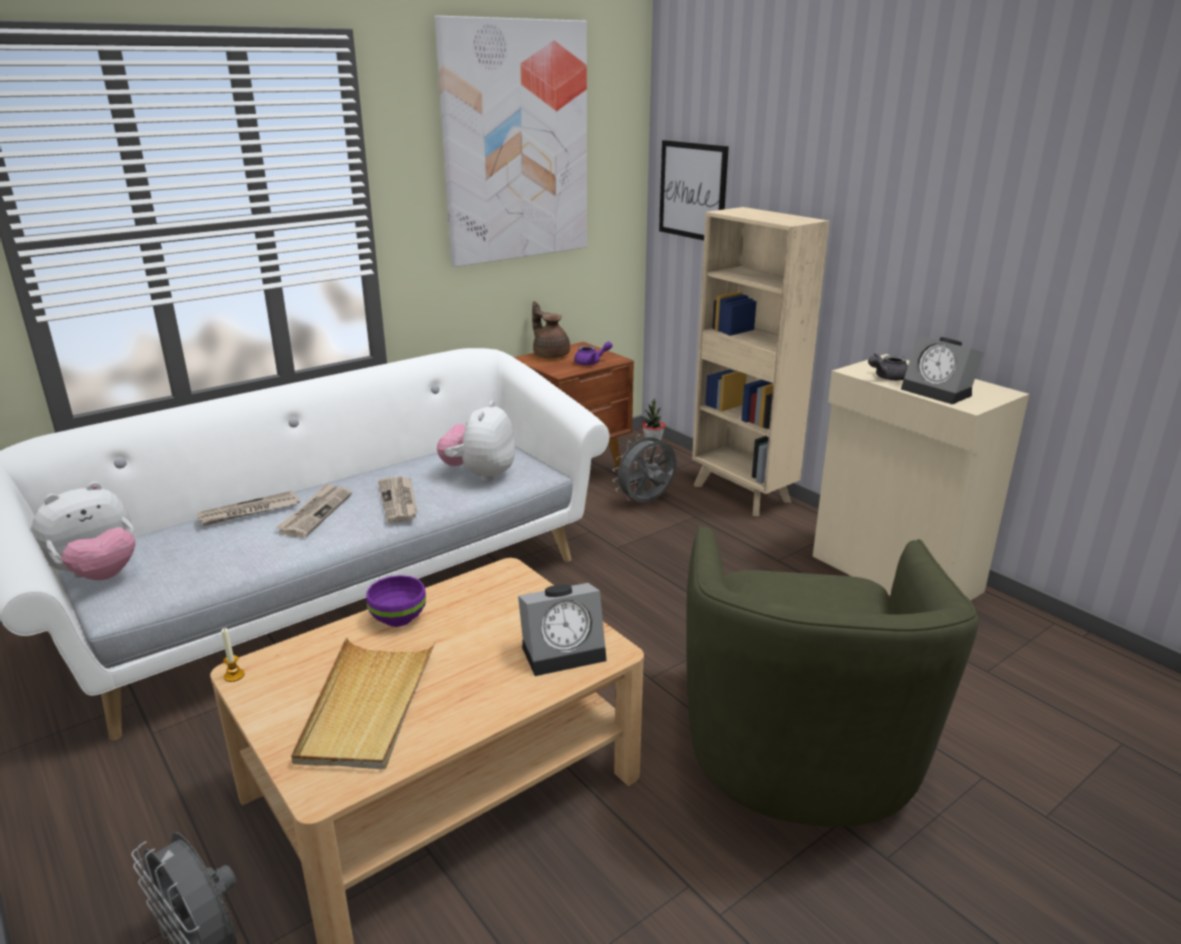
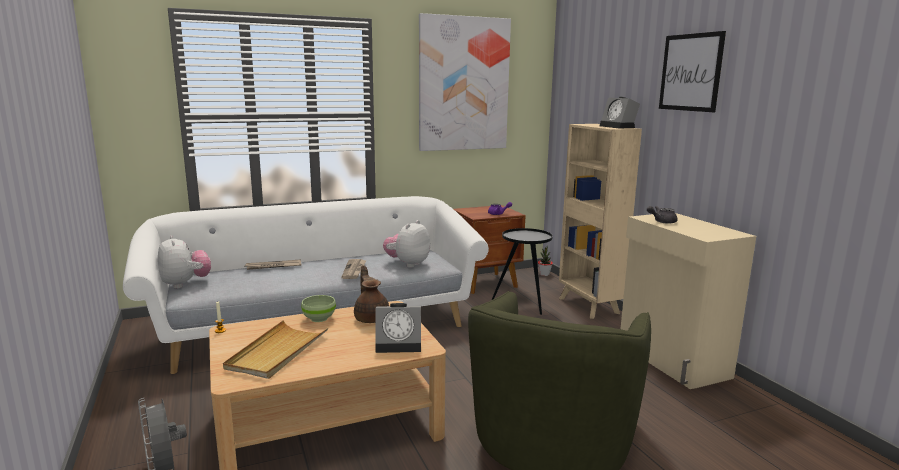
camera: 15 degrees right, 10 degrees down
(98, 575) = (185, 284): plush toy -> plush toy turned 90 degrees counterclockwise
(315, 513) = (307, 270): newspaper -> none
(397, 619) = (318, 319): purple bowl -> green bowl
(550, 355) = (476, 209): brown teapot -> brown teapot (371, 318)
(646, 502) = (523, 303): grey fan -> black side table
(692, 191) = (572, 116): picture -> picture (690, 72)
(939, 392) = (691, 230): alarm clock -> alarm clock (619, 127)

